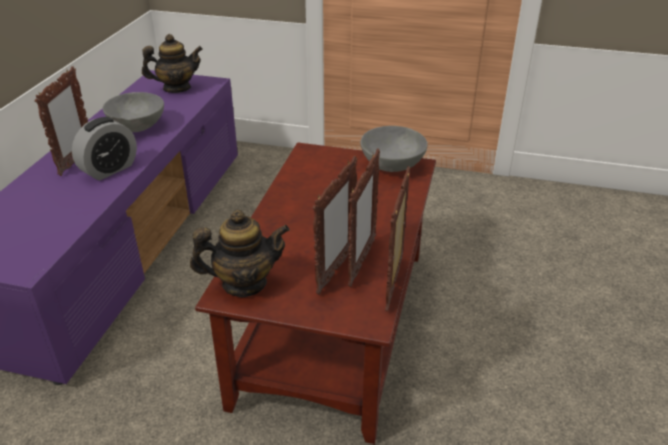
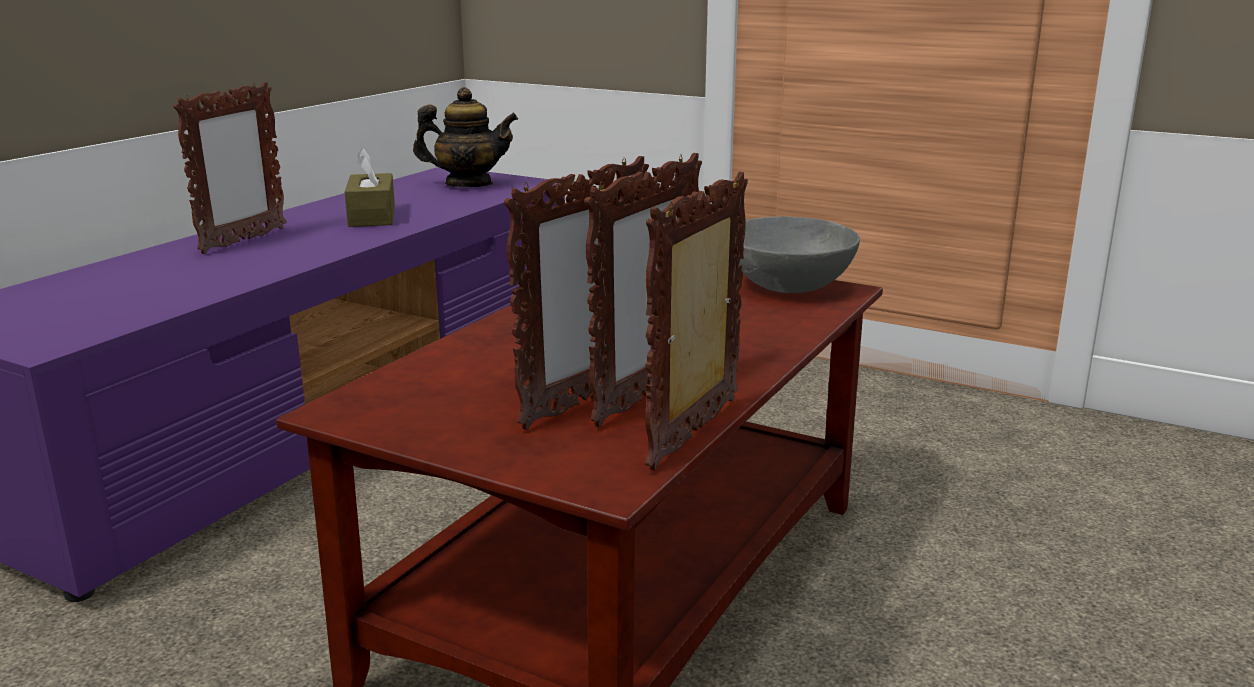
camera: 15 degrees right, 15 degrees down
(109, 169) = (286, 254): alarm clock -> none
(137, 126) = (372, 216): grey bowl -> brown tissue box
(244, 283) = (392, 398): teapot -> none

